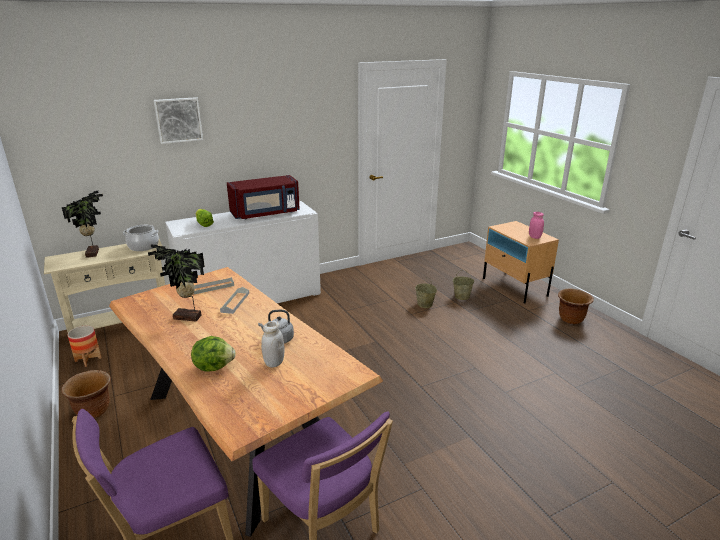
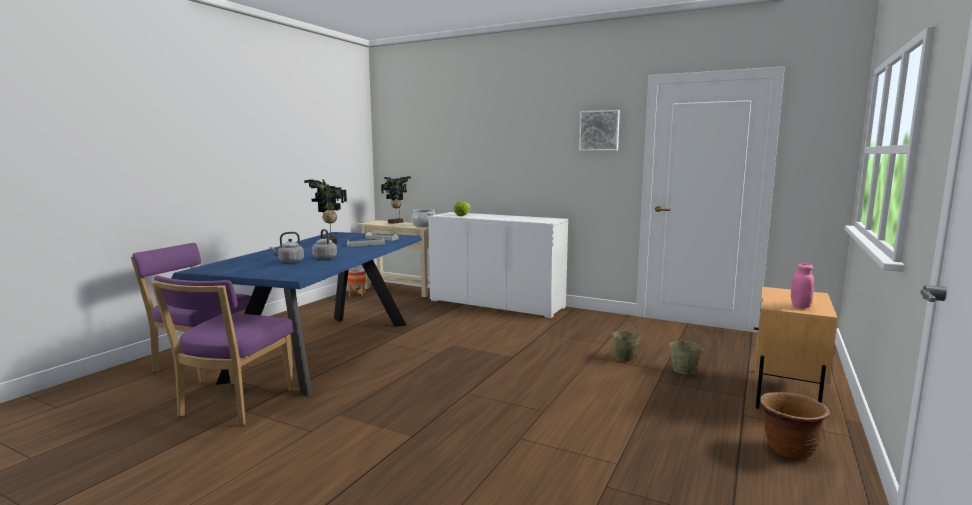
camera: 55 degrees right, 15 degrees down
(93, 411) = (308, 312): brown planter -> none
(178, 120) = (471, 128): picture -> picture (599, 130)
(214, 366) = (271, 255): lettuce -> none
(242, 431) = (325, 350): brown dining table -> blue dining table
(266, 213) = (516, 218): red microwave -> none
(274, 362) = (289, 262): white jar -> grey kettle

